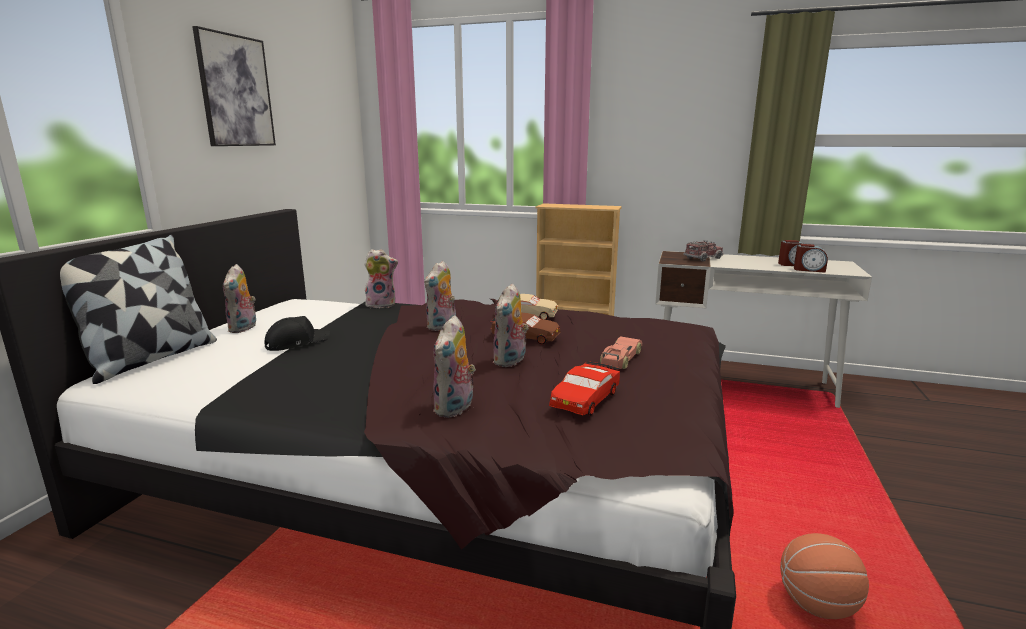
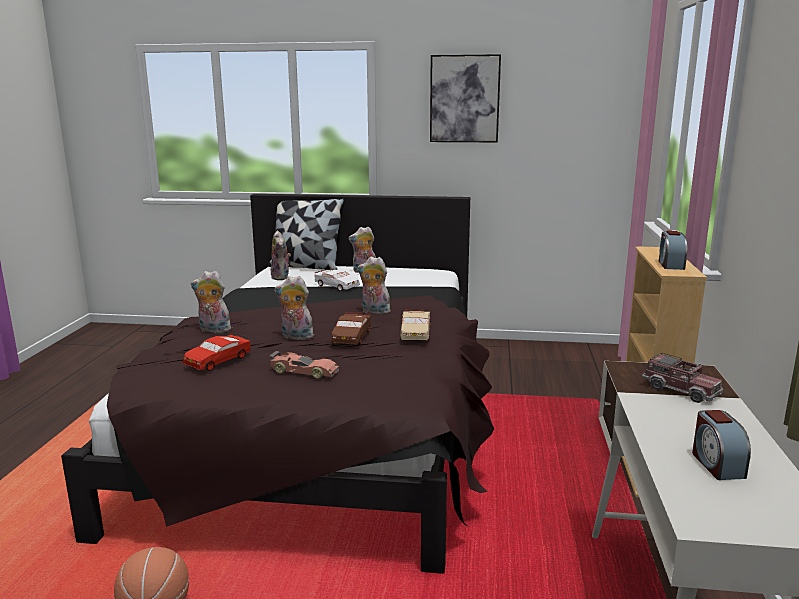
camera: 80 degrees right, 0 degrees up
(296, 342) = (336, 285): black cap -> white toy car
(382, 304) = (439, 291): plush toy -> plush toy (281, 277)
(585, 398) = (218, 360): red toy car -> red toy car turned 75 degrees counterclockwise
(809, 270) = (677, 473): alarm clock -> alarm clock (670, 264)

